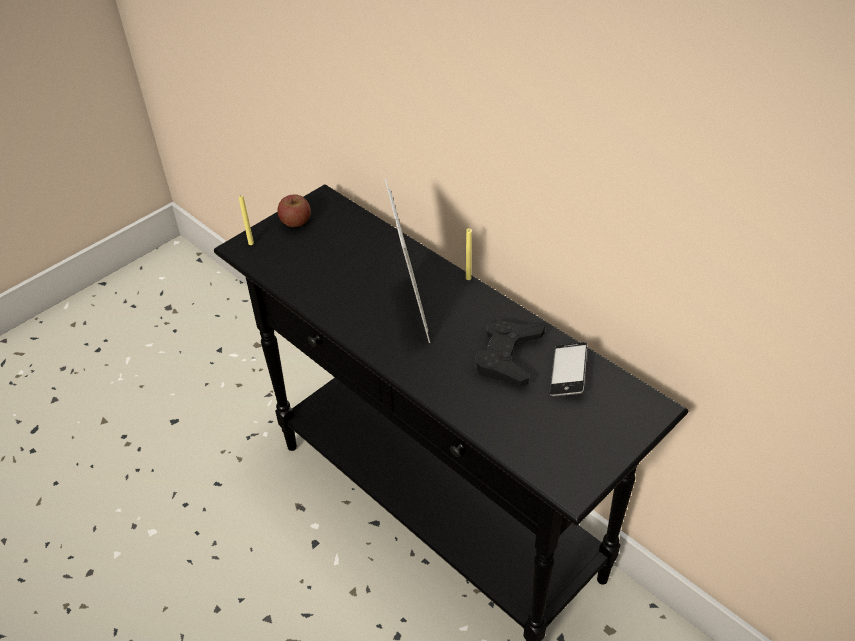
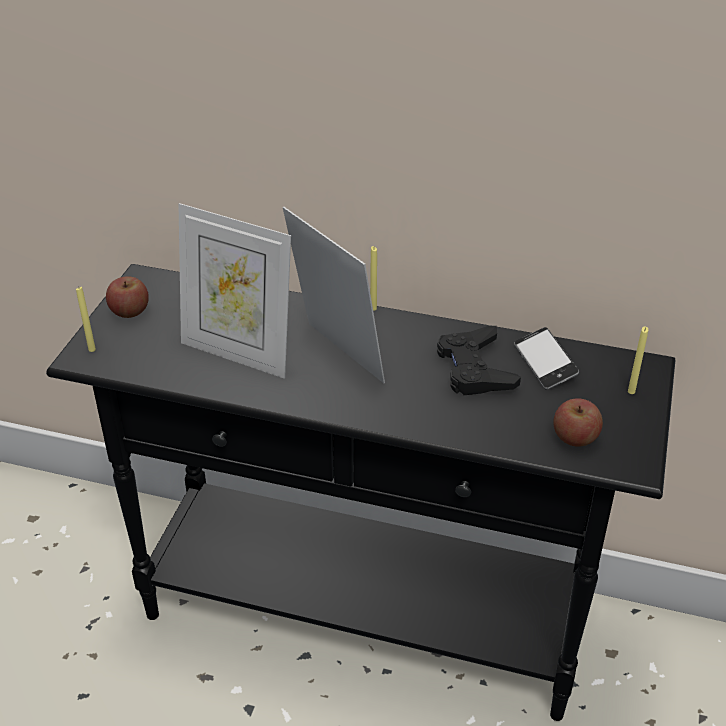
camera: 30 degrees left, 5 degrees down
(344, 280) = (238, 353): none -> picture frame
(541, 445) = (575, 437): none -> apple
(621, 425) = (631, 391): none -> yellow candle

